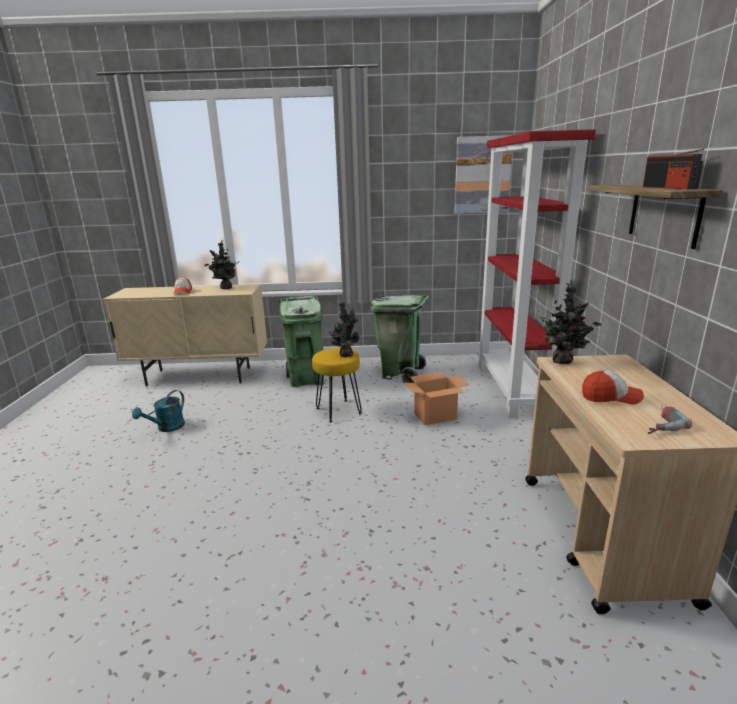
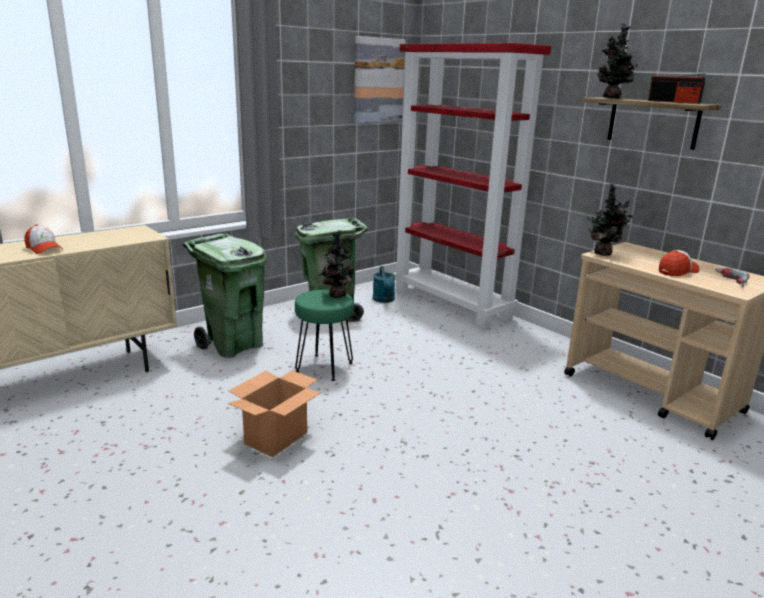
camera: 40 degrees left, 0 degrees up
(167, 428) = (129, 453): turquoise watering can -> turquoise watering can (384, 300)
(225, 288) = (105, 236): potted plant -> potted plant (612, 98)
(338, 410) = (324, 367): yellow stool -> green stool
(435, 416) = (424, 345): cardboard box -> cardboard box (276, 438)

